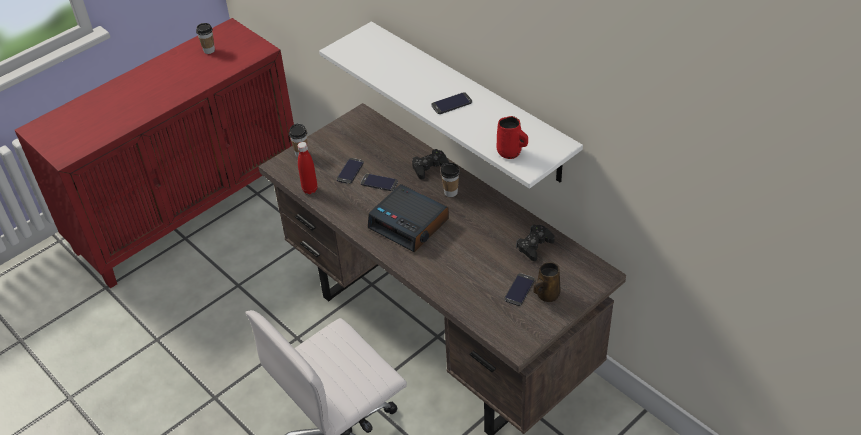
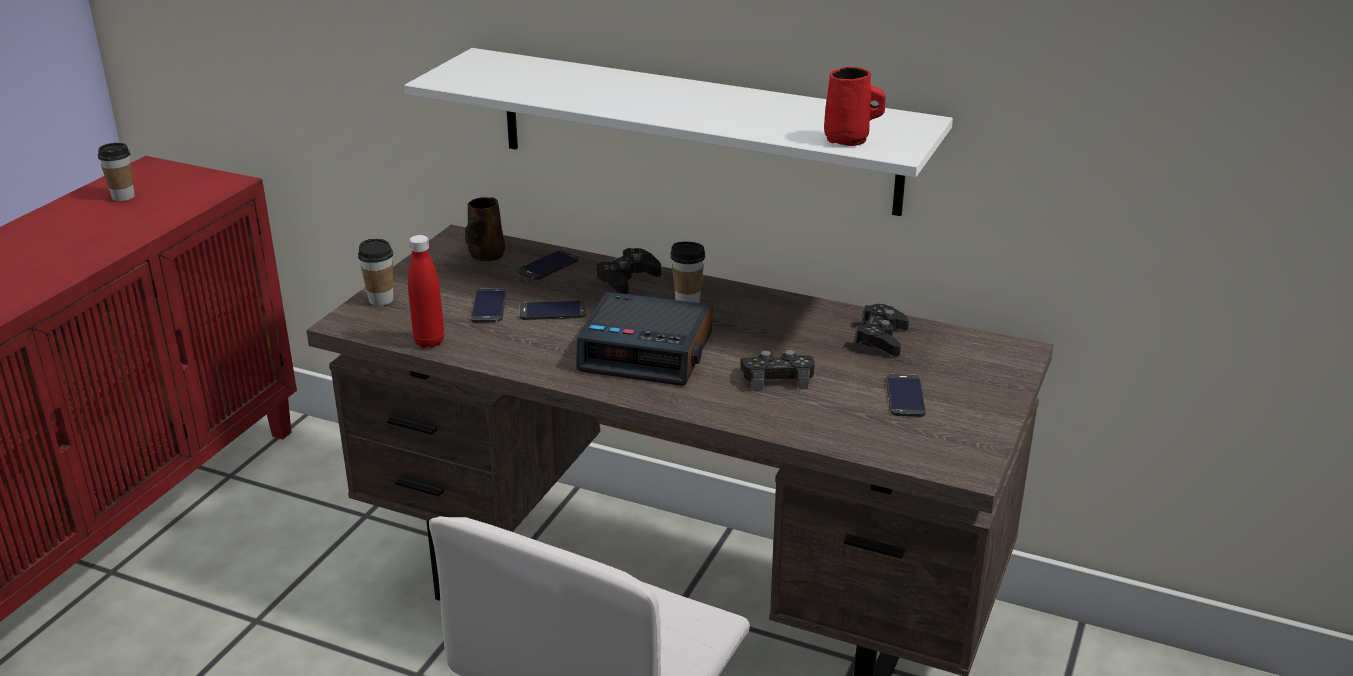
camera: 25 degrees left, 15 degrees down
(451, 103) = (695, 106): phone -> phone (548, 266)
(463, 259) = (777, 378): none -> black game controller
(546, 295) = (955, 393): brown mug -> brown mug (485, 255)

